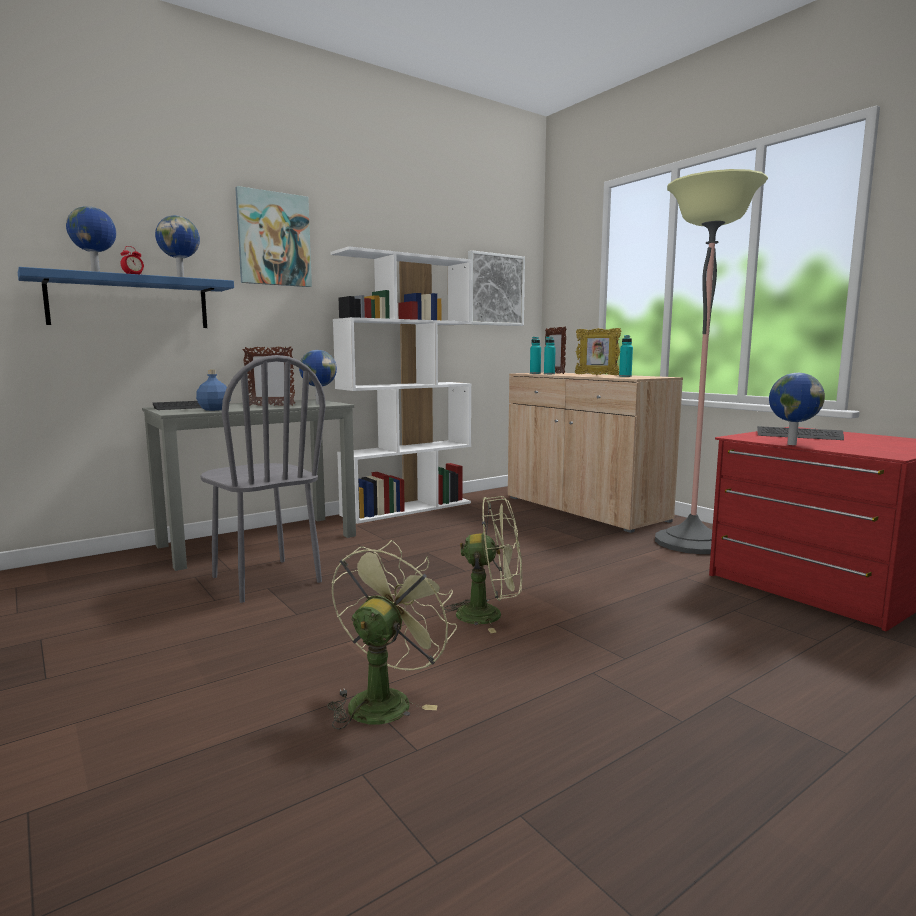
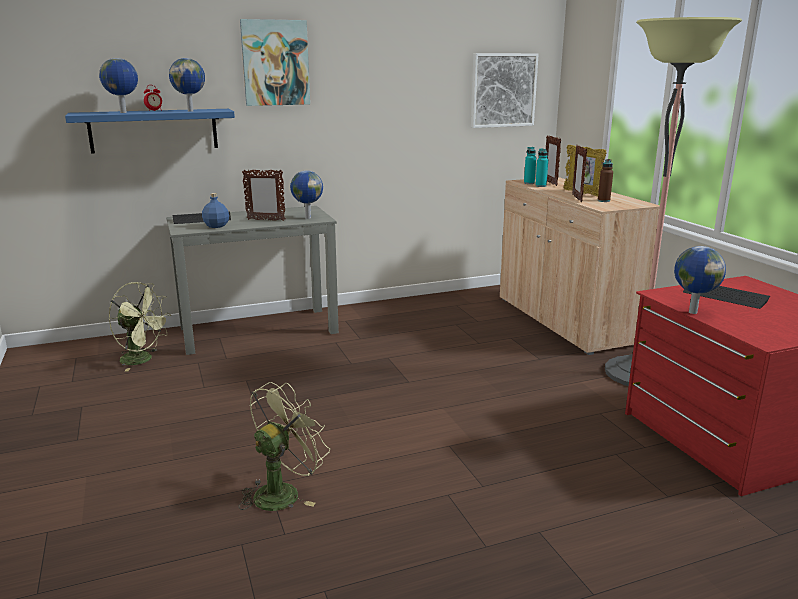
camera: 15 degrees right, 10 degrees up
(265, 580) = (247, 372): grey chair -> none
(407, 508) = (399, 304): white bookcase -> none
(489, 615) = (401, 430): green fan -> green fan (143, 360)
(598, 376) = (577, 198): none -> picture frame
(625, 376) = (603, 201): turquoise bottle -> brown bottle

